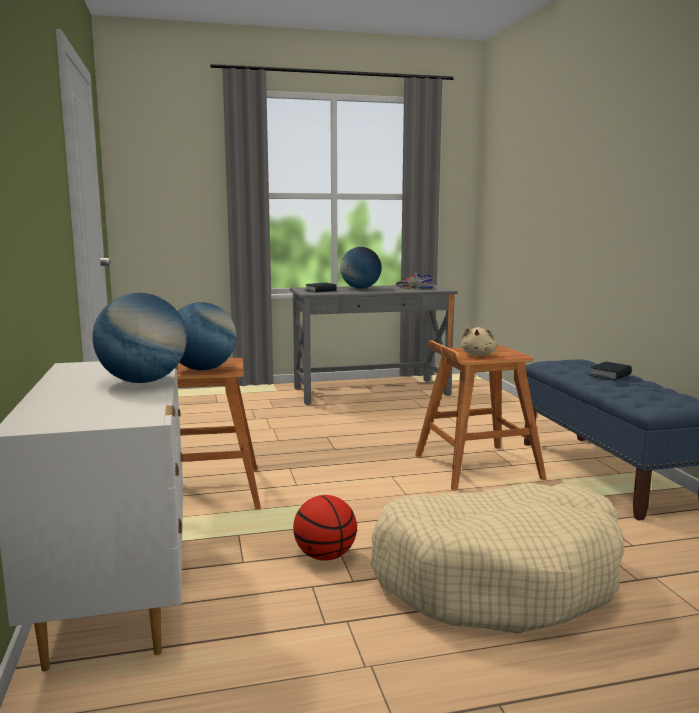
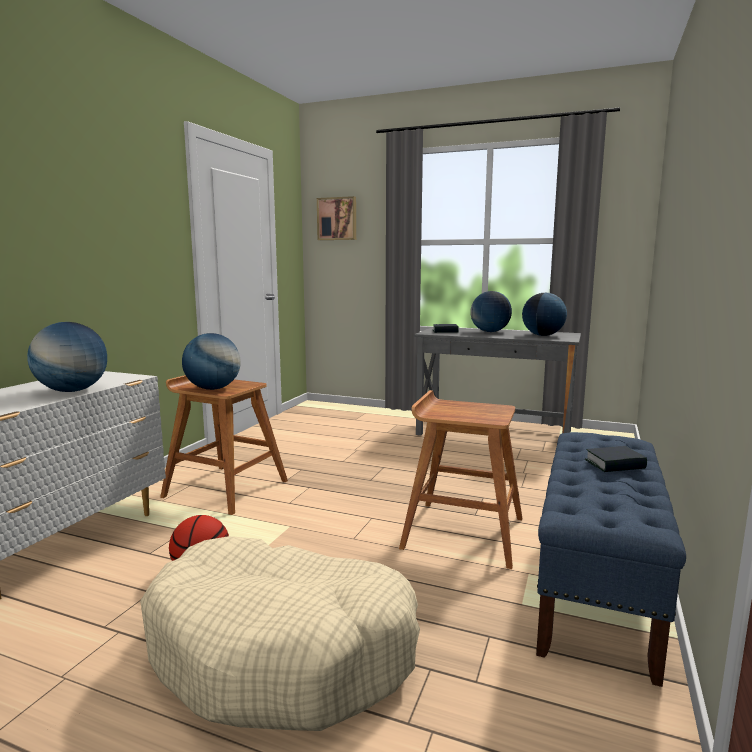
camera: 35 degrees right, 0 degrees up
(155, 164) = (337, 219): none -> picture
(413, 288) = (542, 335): shoe -> globe
(478, 355) = (456, 412): beige plush toy -> none

